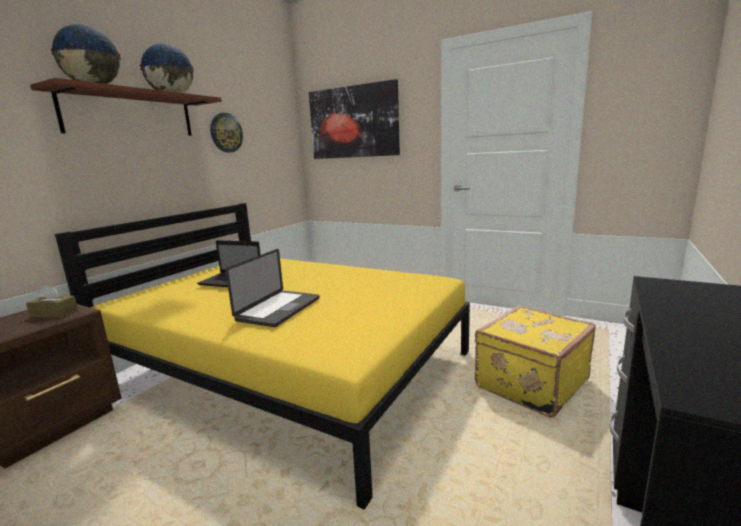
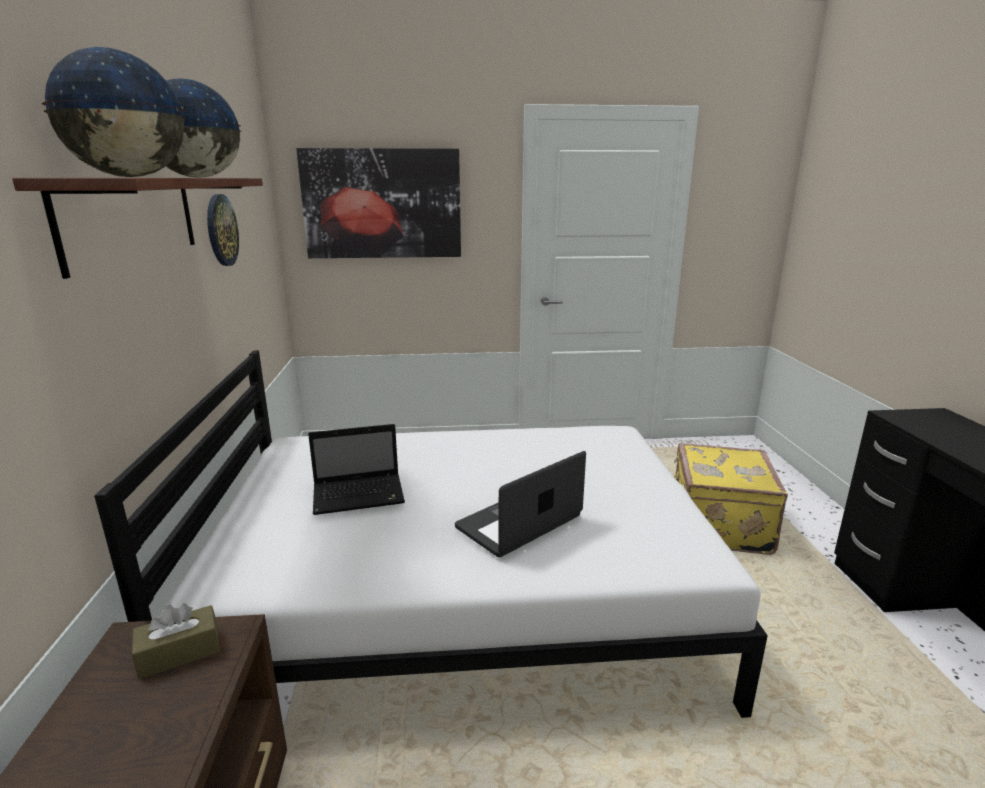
camera: 35 degrees left, 5 degrees up
(279, 309) = (519, 522): laptop -> laptop turned 120 degrees counterclockwise
(289, 368) = (461, 598): yellow bed -> white bed

